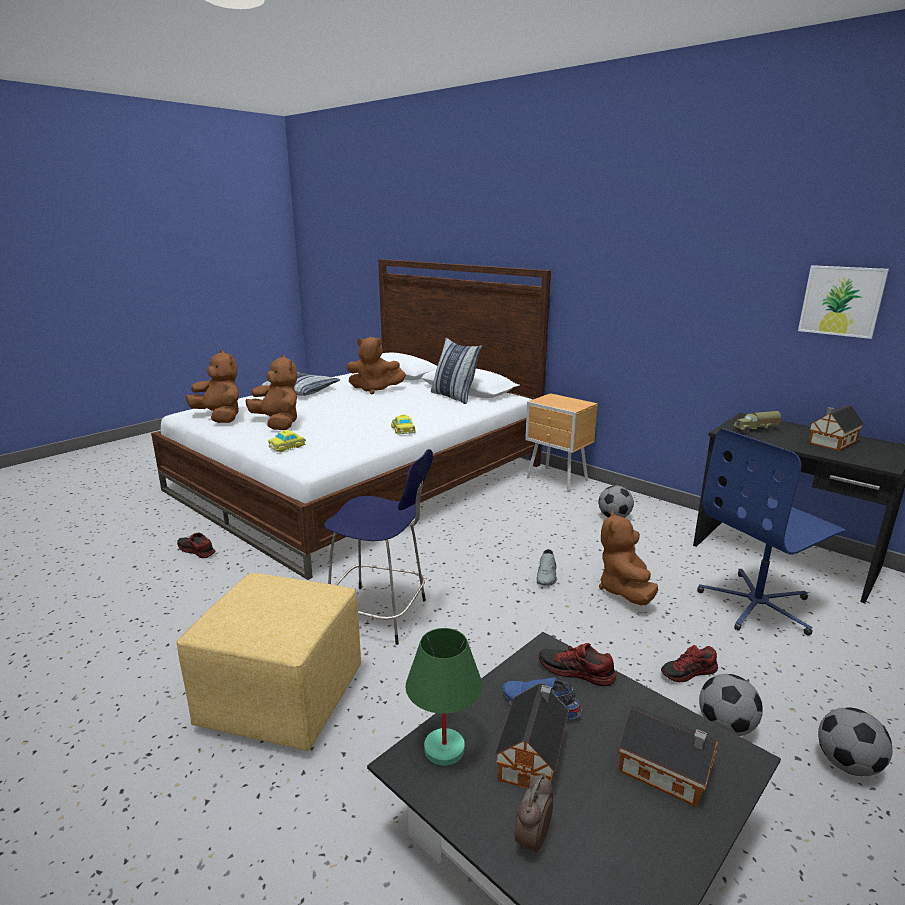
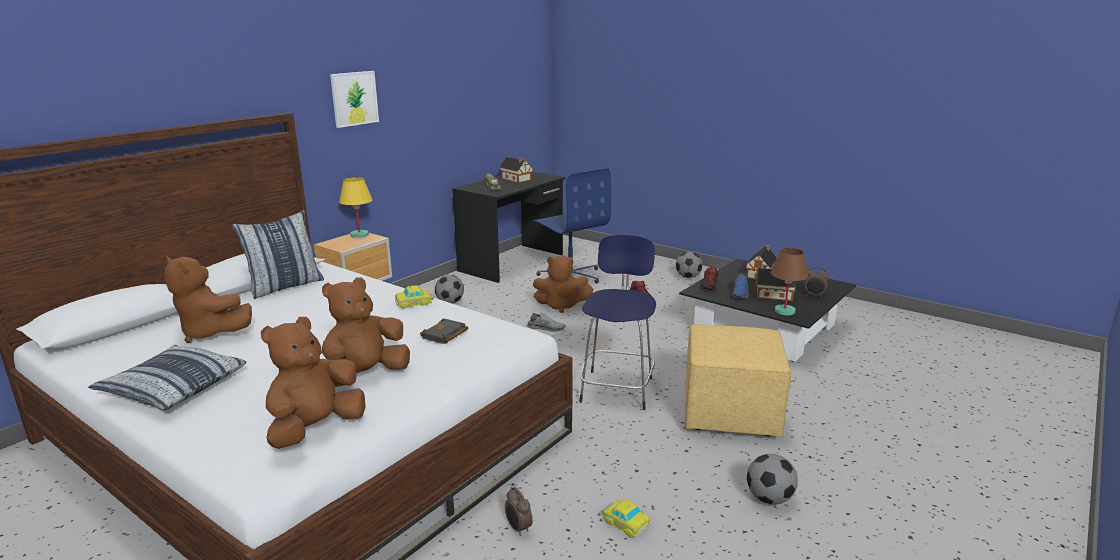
camera: 95 degrees left, 0 degrees up
(196, 551) = (518, 528): shoe -> alarm clock
(288, 446) = (465, 353): toy car -> toy car (625, 522)
(327, 440) = (445, 335): none -> black book
(374, 390) = (211, 333): brown plush toy -> brown plush toy turned 120 degrees clockwise
(445, 749) = (784, 311): green table lamp -> brown table lamp
(580, 403) = (359, 235): none -> yellow table lamp
(725, 726) = (678, 294): football -> football (769, 498)
(841, 301) = (480, 96): picture -> picture (354, 98)

